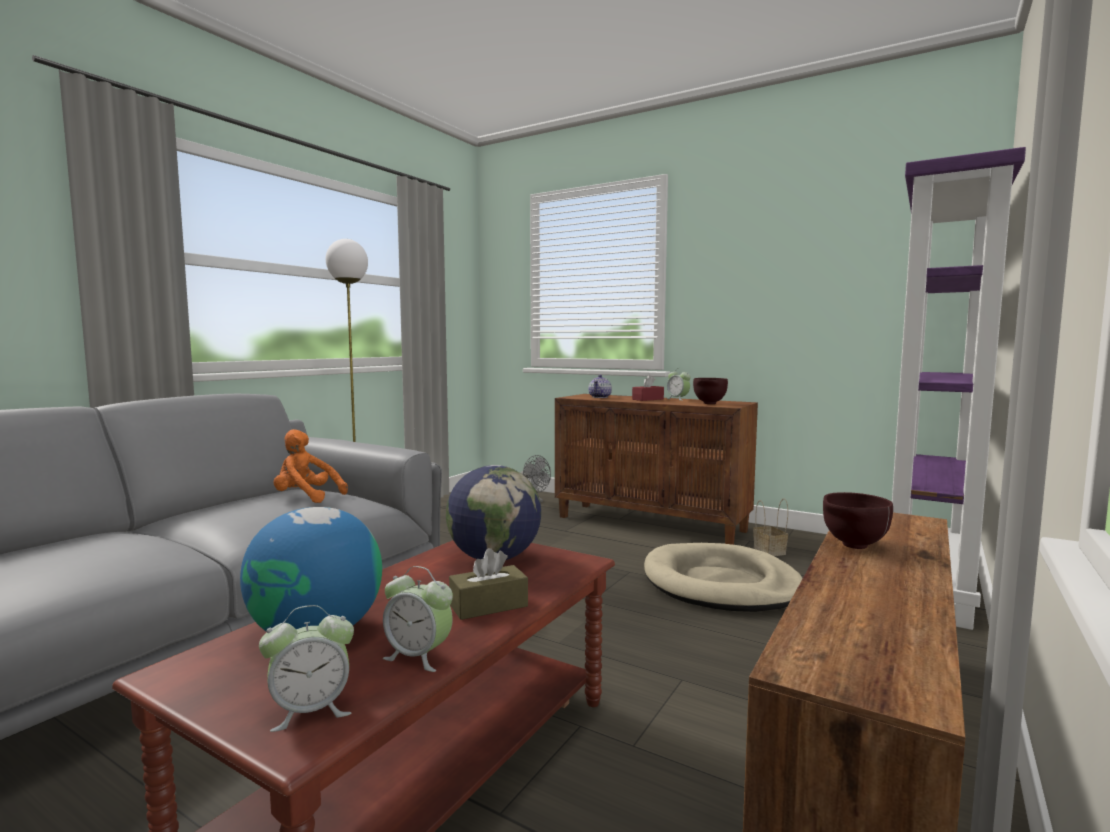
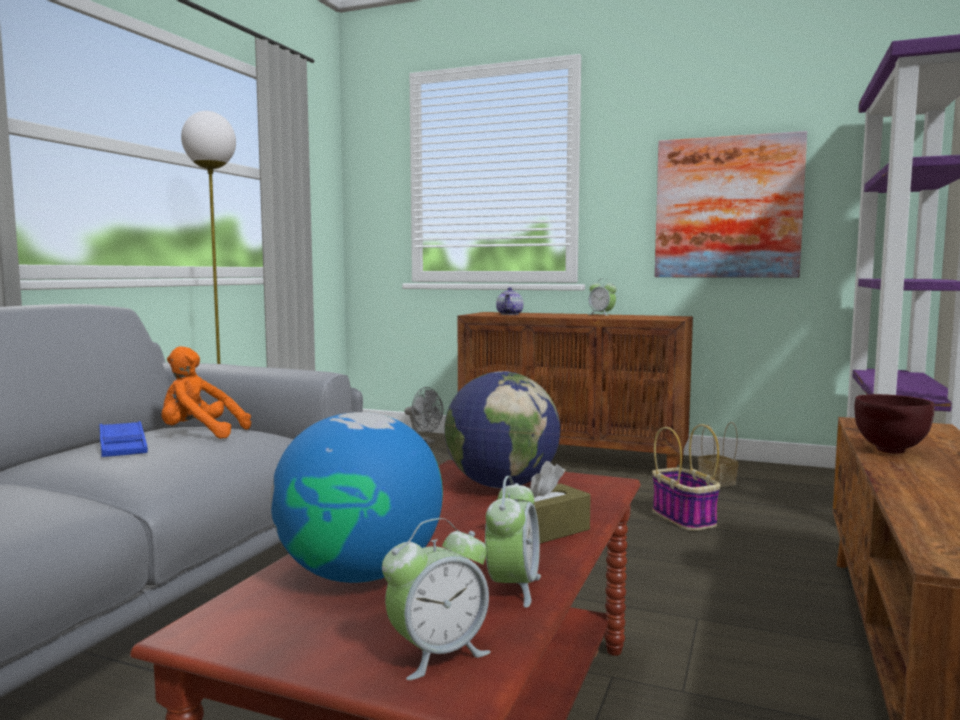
camera: 10 degrees left, 0 degrees up
(241, 506) = (123, 446): none -> blue tray
(418, 656) = (513, 588): alarm clock -> alarm clock turned 90 degrees counterclockwise
(648, 399) = (568, 315): red tissue box -> none
(709, 404) = (644, 317): brown bowl -> none
(721, 584) = (684, 518): beige dog bed -> basket
(792, 306) = (727, 207): none -> picture

